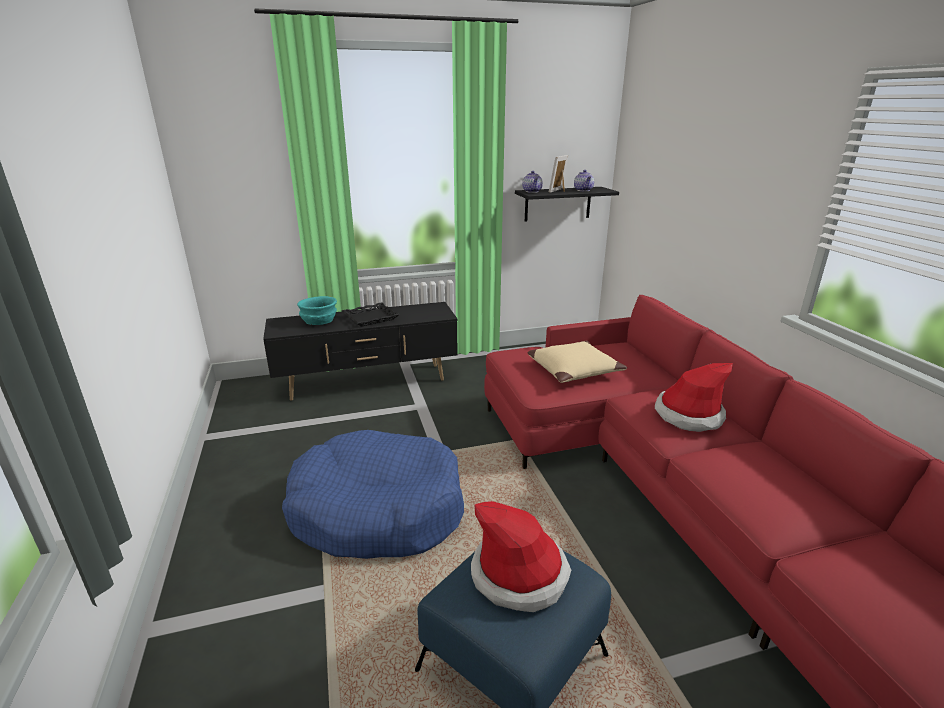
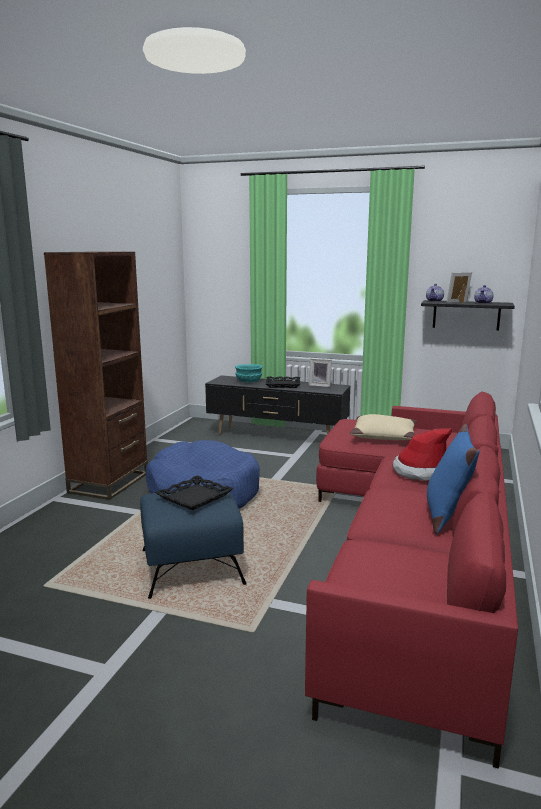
camera: 35 degrees right, 10 degrees down
(216, 551) = (109, 483): none -> brown bookcase
(414, 309) = (320, 385): none -> picture frame
(519, 574) = (195, 497): hat -> black tray
(806, 476) = (446, 515): none -> blue pillow

